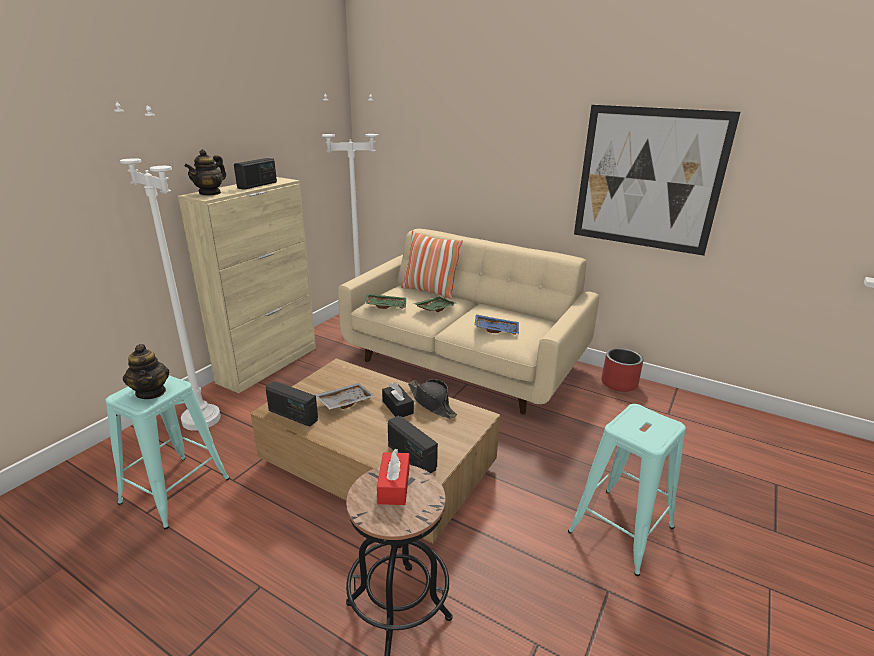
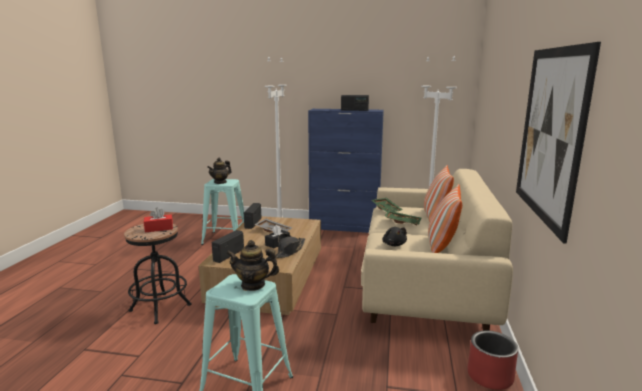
camera: 70 degrees right, 10 degrees down
(210, 193) = (324, 109): teapot -> teapot (253, 285)
(269, 364) = (344, 227): beige cabinet -> blue cabinet
(496, 329) = (394, 244): blue tray -> black plush toy
(509, 310) = (442, 246): none -> pillow

